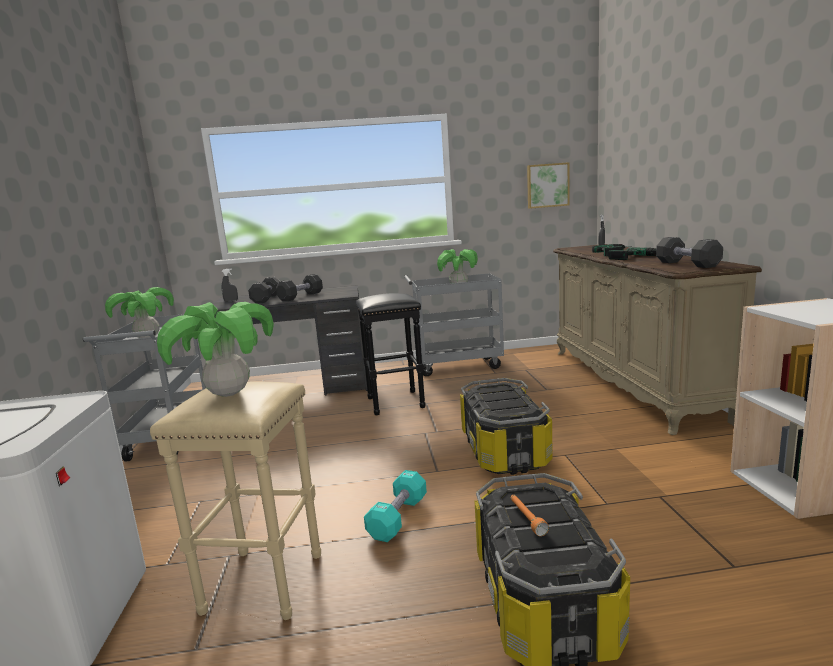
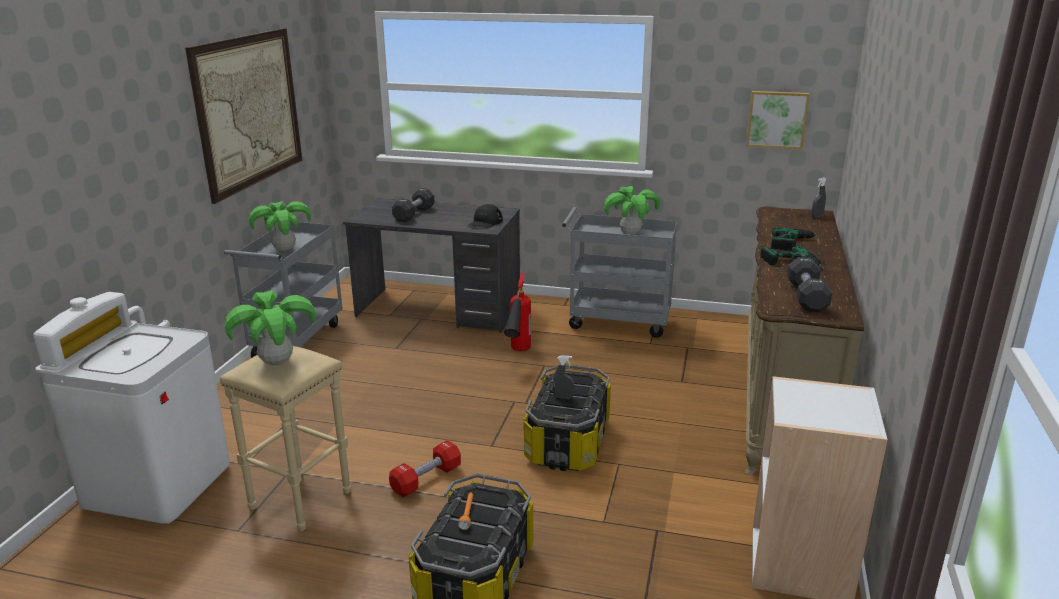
camera: 20 degrees right, 10 degrees up
(93, 198) = (249, 111): none -> picture
(231, 301) = (380, 209): grey spray bottle -> grey spray bottle (563, 397)
(301, 296) = (447, 219): black dumbbell -> none
(338, 293) = (485, 222): none -> black cap
(396, 402) = (518, 355): black stool -> fire extinguisher
(398, 518) = (426, 479): turquoise dumbbell -> red dumbbell

